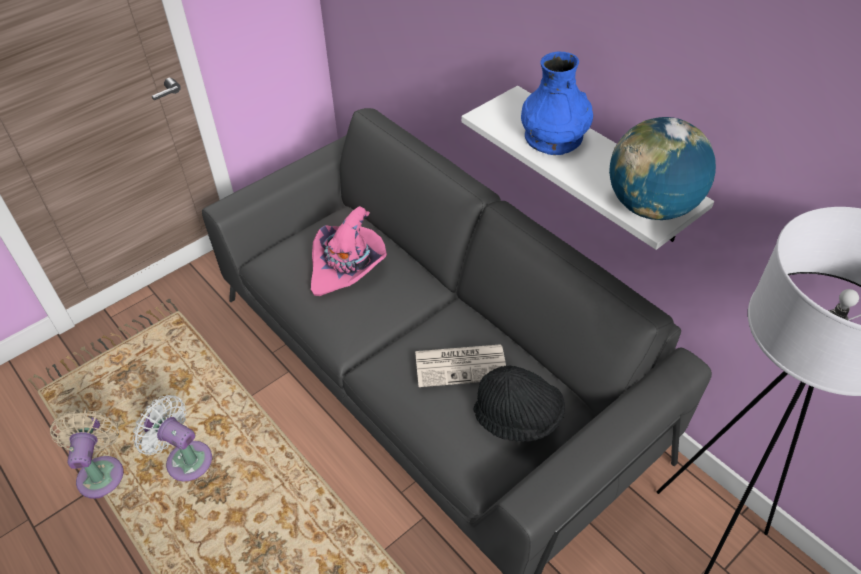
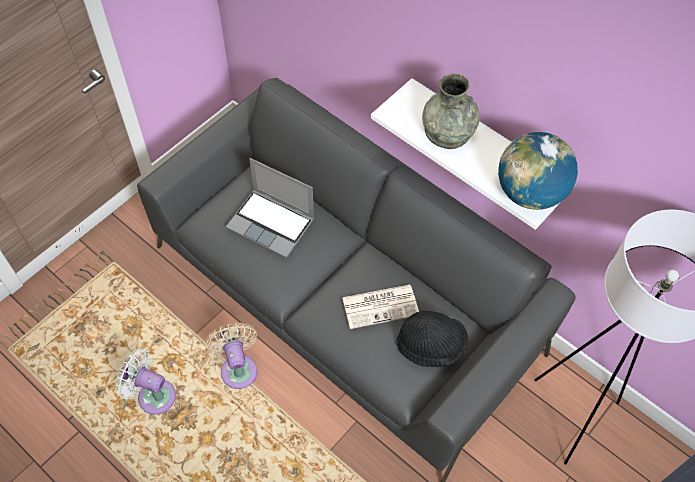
camera: 10 degrees left, 10 degrees up
(101, 472) = (84, 414): beige fan -> beige fan (238, 368)
(347, 266) = (272, 224): pink hat -> laptop
(553, 137) = (448, 131): blue vase -> grey vase

